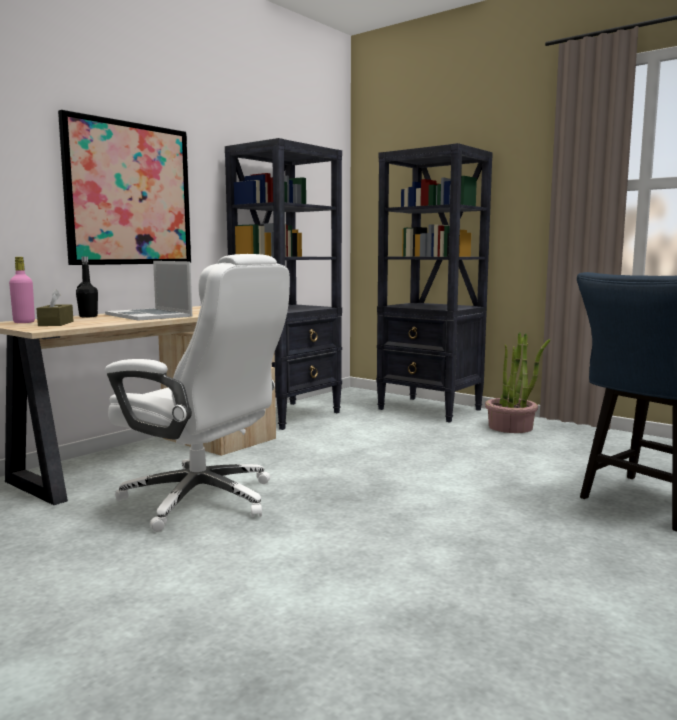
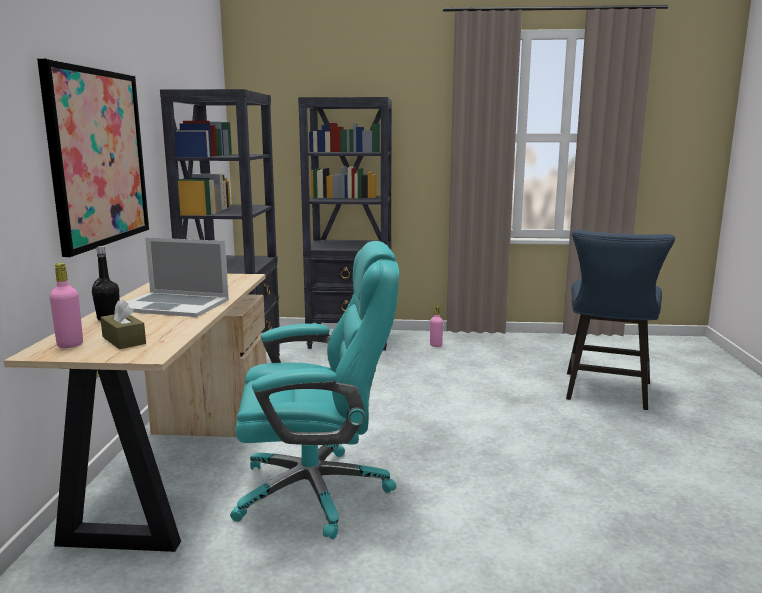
camera: 35 degrees left, 5 degrees up
(203, 500) = (316, 491): white office chair -> turquoise office chair
(511, 427) = (436, 345): potted plant -> pink bottle

